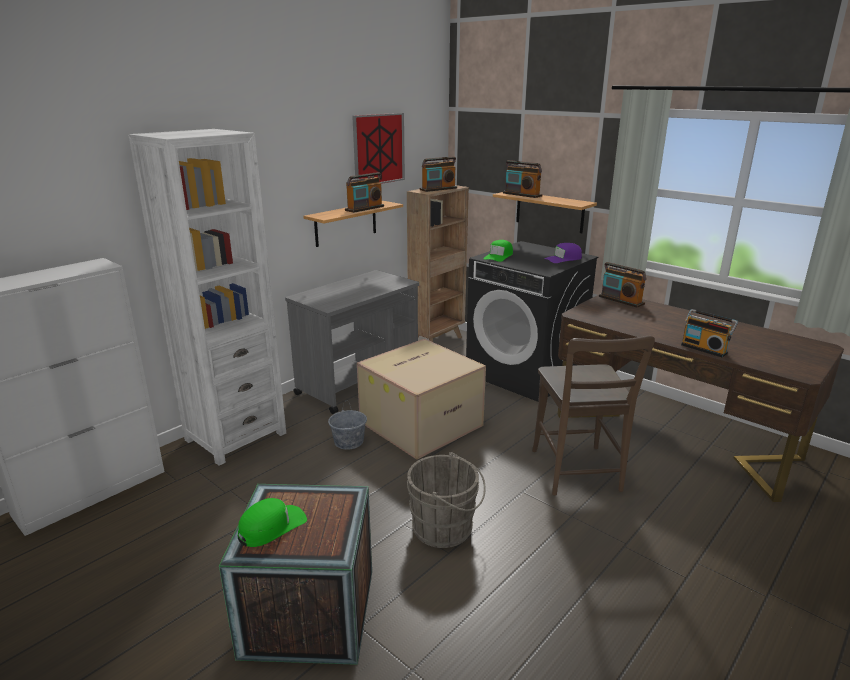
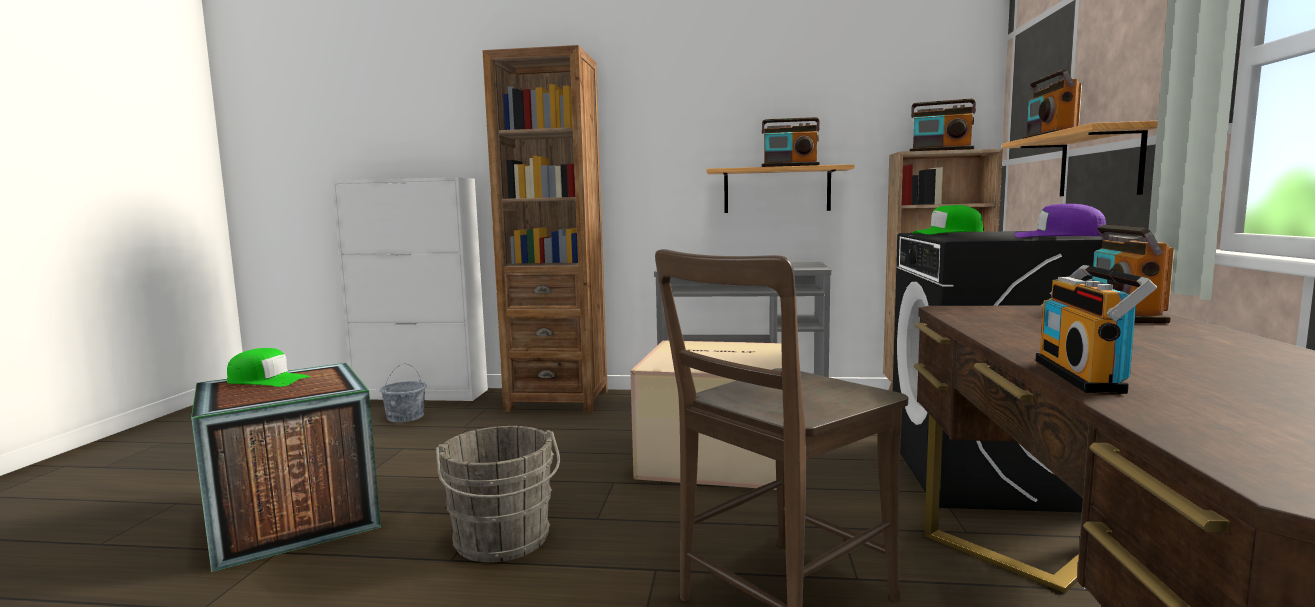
camera: 55 degrees right, 15 degrees down
(235, 436) = (558, 400): white bookcase -> brown bookcase
(348, 441) = (617, 438): grey bucket -> grey bucket (405, 417)
(378, 149) = (844, 94): picture -> none

